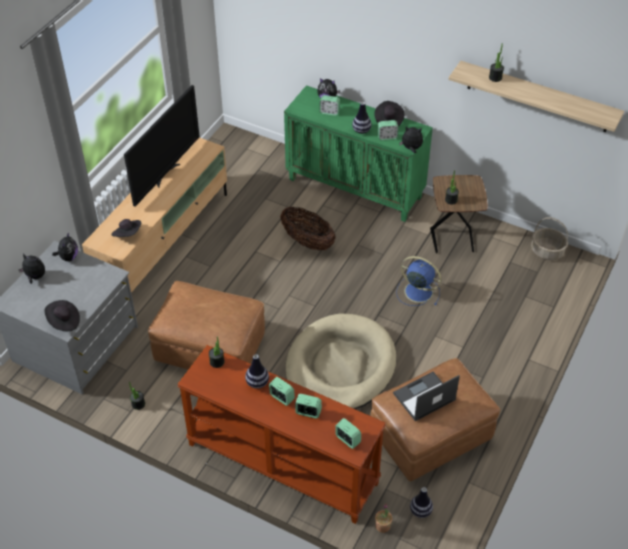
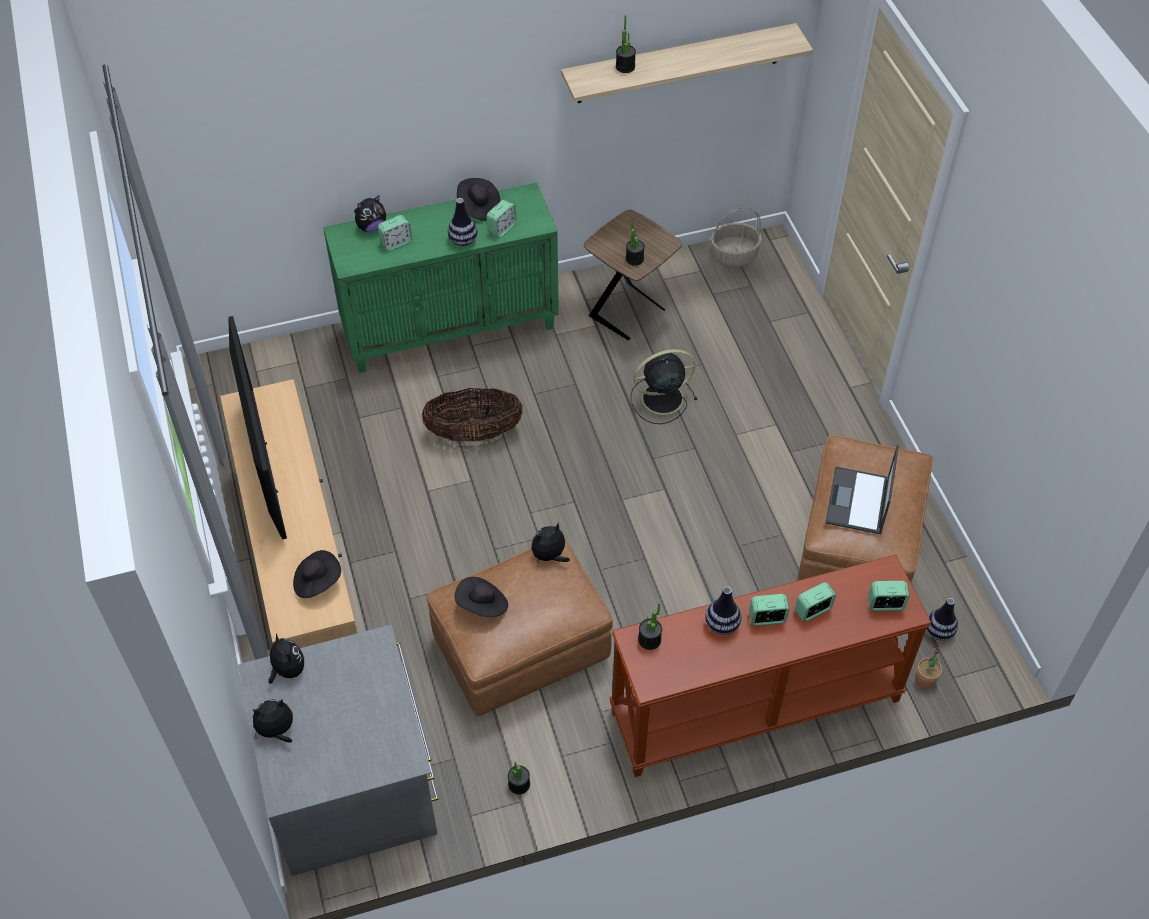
camera: 45 degrees left, 5 degrees up
(64, 321) = (392, 752): black hat -> black hat (482, 605)
(340, 367) = (684, 548): beige dog bed -> none
(411, 148) = (546, 224): plush toy -> plush toy (549, 556)
(417, 291) = (660, 399): blue fan -> black fan

